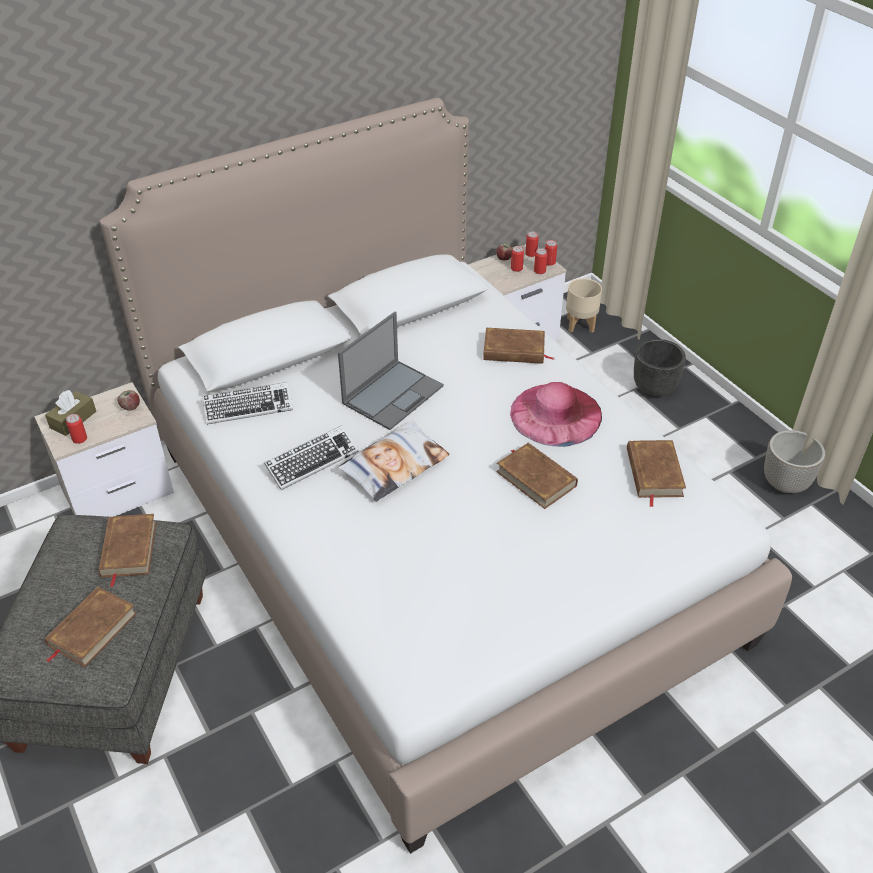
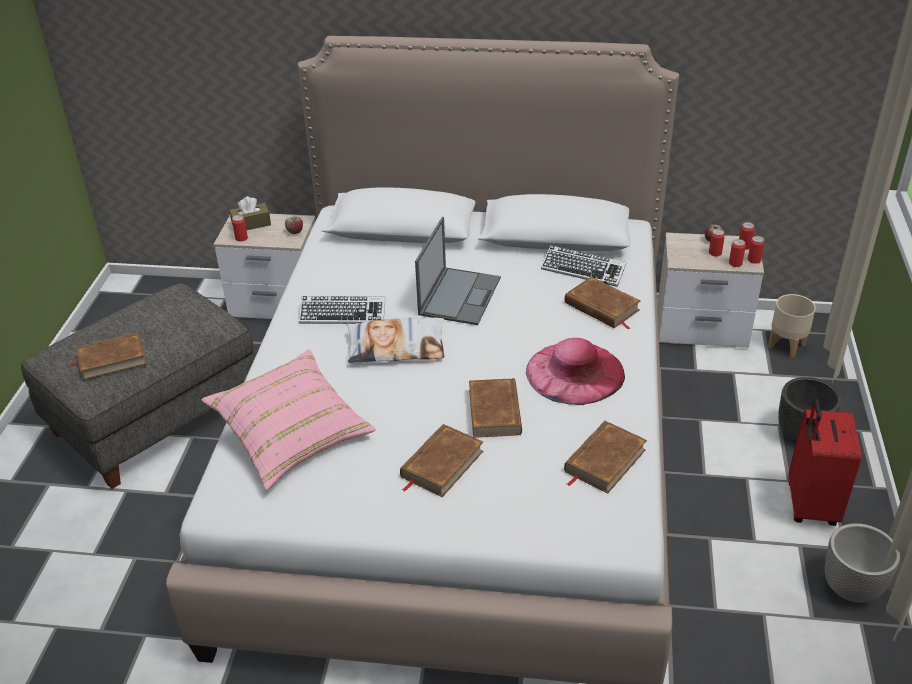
camera: 40 degrees right, 5 degrees down
(128, 549) = (187, 322): brown book -> brown book (441, 464)
(248, 407) = (345, 258): keyboard -> keyboard (583, 270)
(393, 394) = (459, 295): laptop -> laptop turned 60 degrees counterclockwise
(401, 593) = (291, 435): none -> pink pillow
(707, 439) = (809, 505): none -> red suitcase

